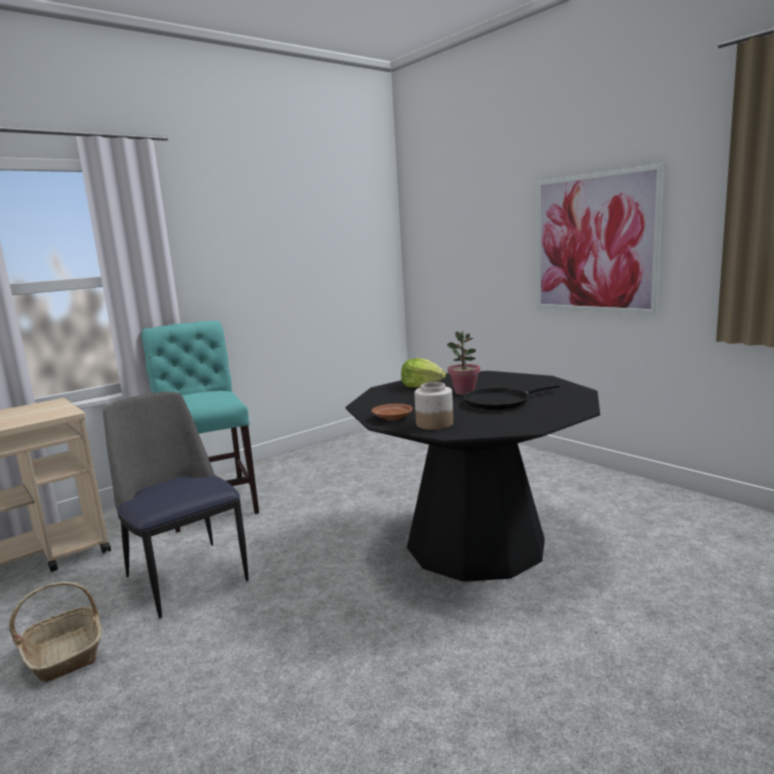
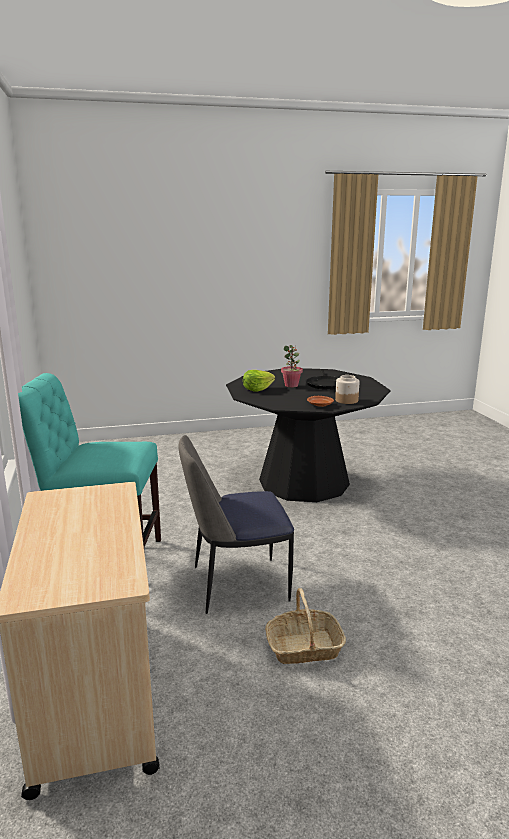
camera: 65 degrees left, 5 degrees up
(594, 243) = (243, 279): picture -> none

